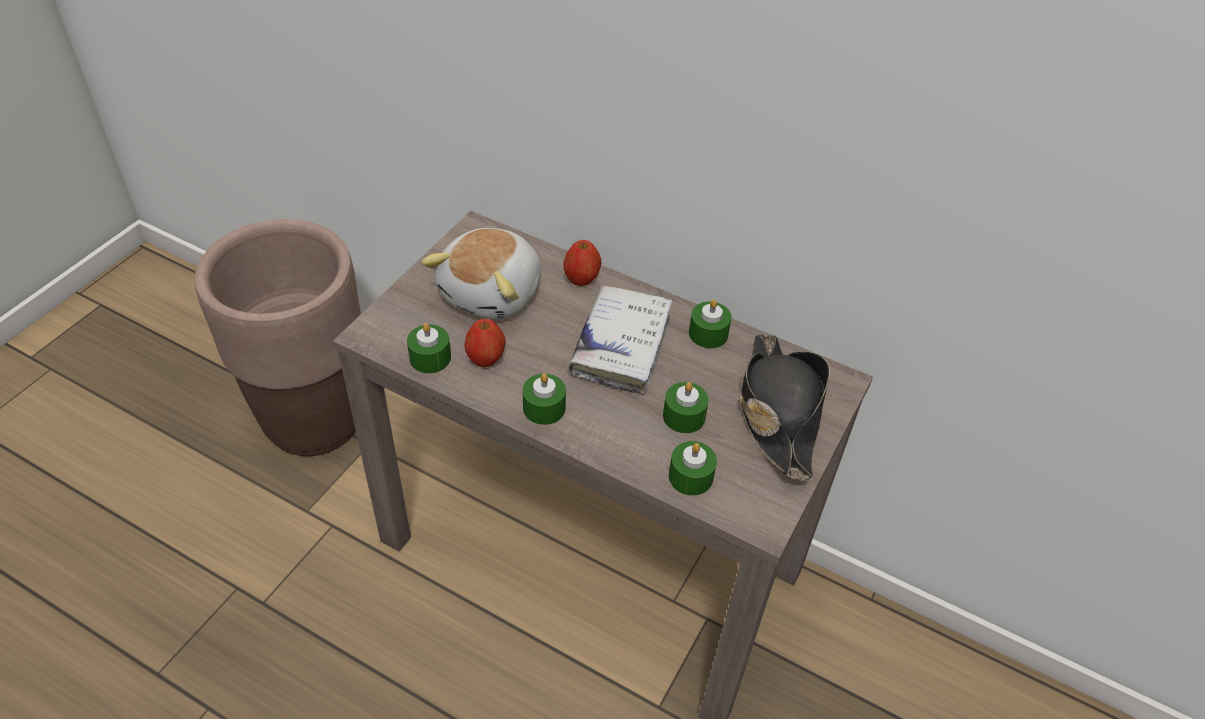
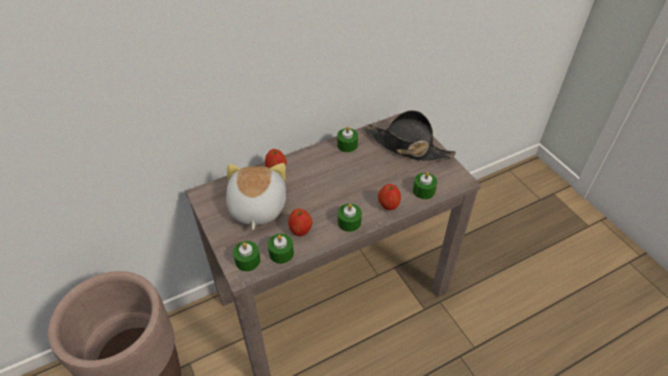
camera: 55 degrees left, 0 degrees up
(493, 293) = (256, 208): plush toy -> plush toy turned 150 degrees counterclockwise
(617, 442) = (388, 205): none -> apple
(621, 346) = (331, 177): white book -> none
(684, 416) = (389, 176): green candle -> green candle (247, 260)

